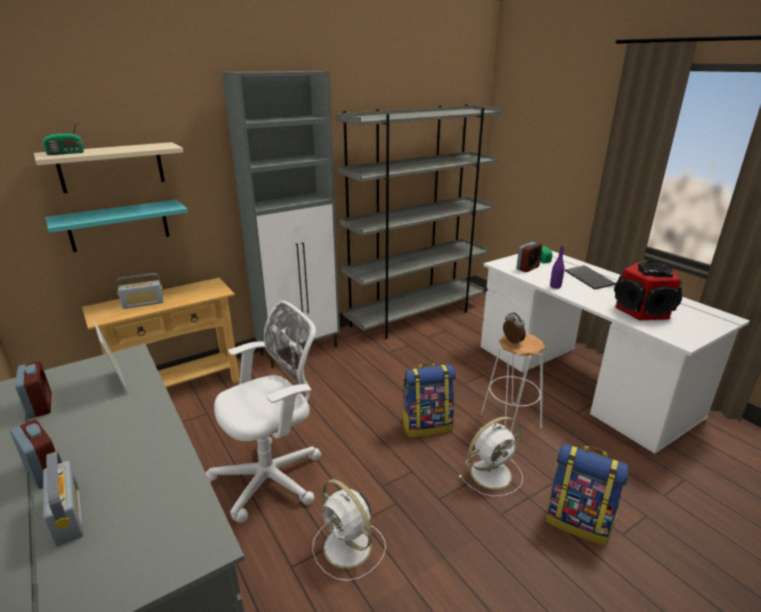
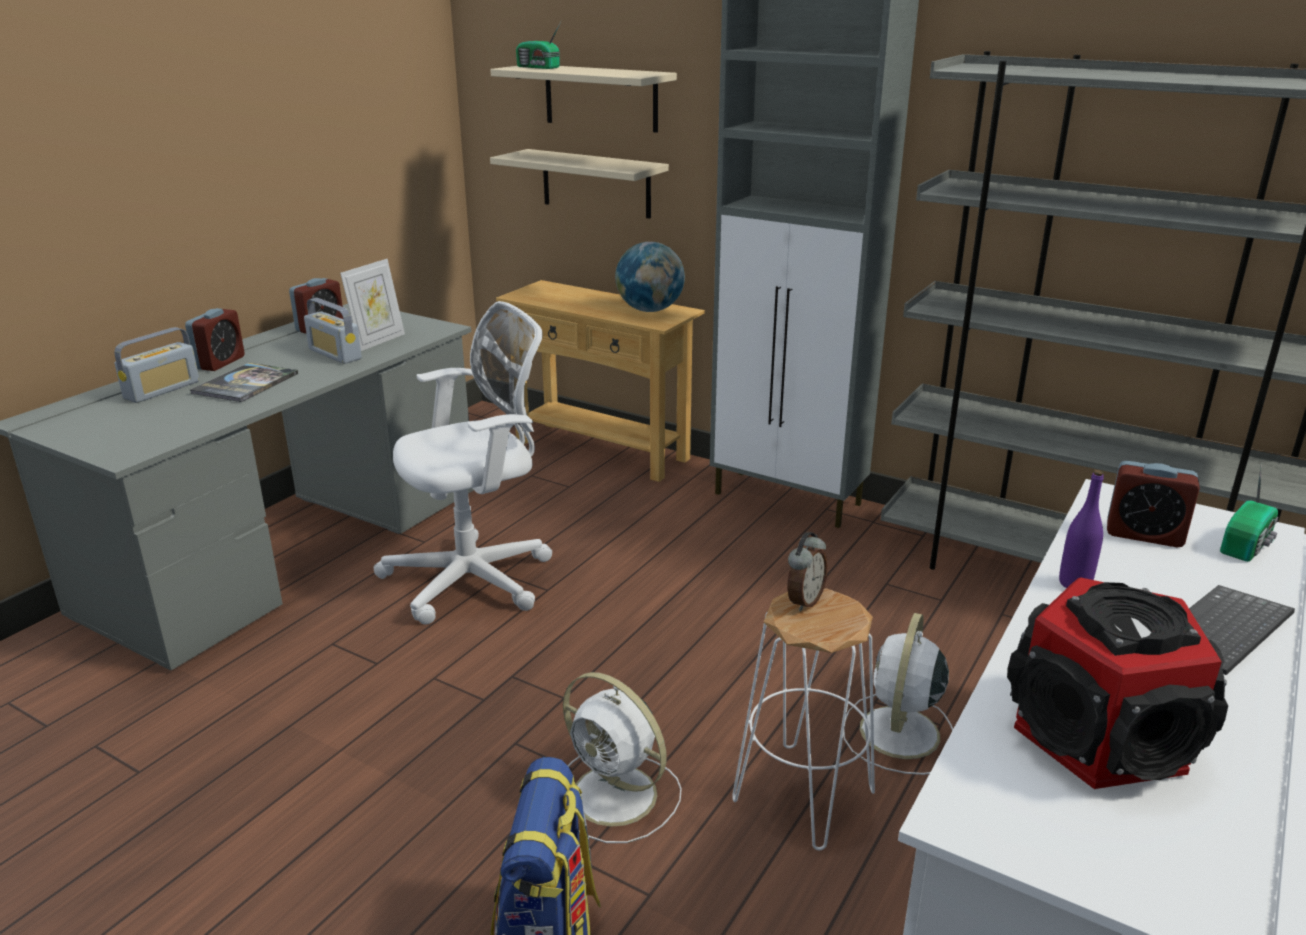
camera: 65 degrees right, 0 degrees up
(119, 225) = (596, 183): turquoise shelf -> beige shelf
(122, 460) = (245, 384): none -> book
(143, 303) = (577, 300): radio -> radio (335, 354)
(197, 289) = (650, 310): none -> globe
(273, 477) = (476, 578): white office chair -> white office chair turned 60 degrees counterclockwise
(349, 548) = (378, 680): white fan -> white fan (899, 735)
(427, 425) = (696, 685): backpack -> none

